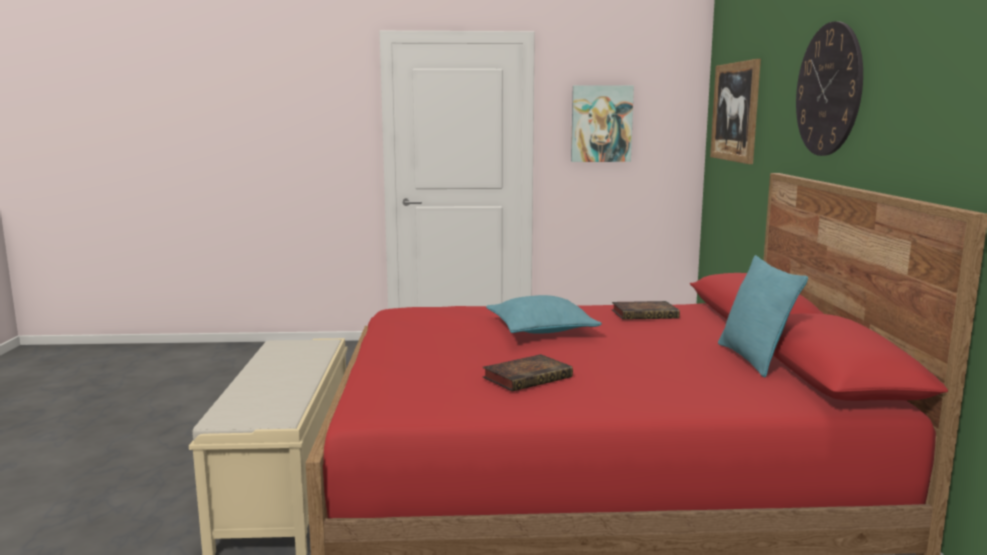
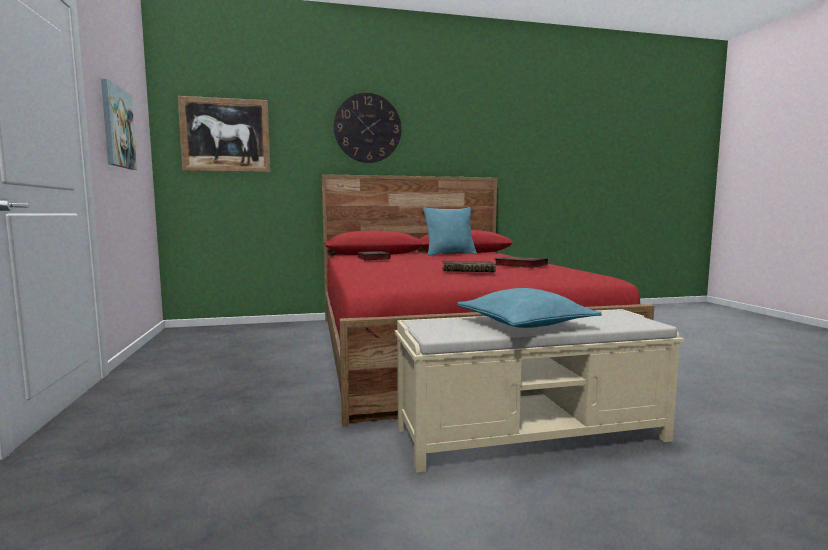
camera: 100 degrees left, 5 degrees down
(452, 340) = (469, 270): none -> book
(541, 329) = (424, 264): turquoise pillow -> turquoise pillow (525, 324)

